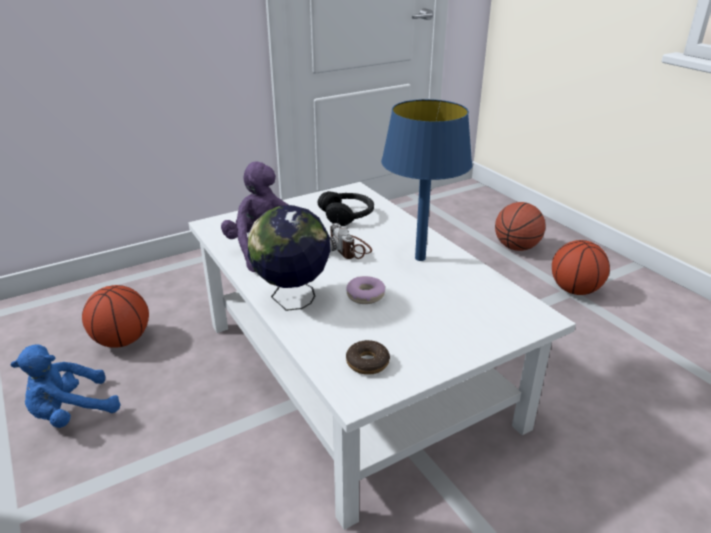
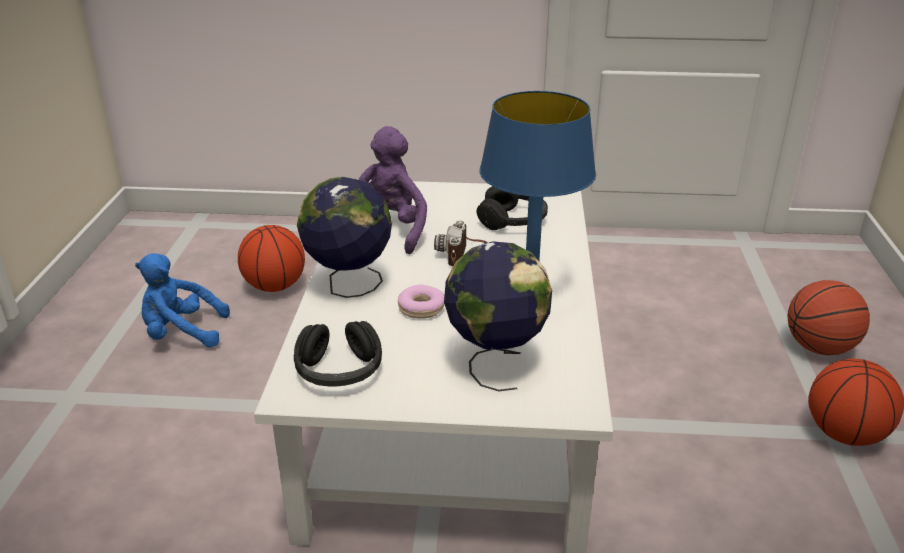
camera: 35 degrees right, 0 degrees up
(367, 363) = (339, 370): donut -> black headphones
(460, 311) = (495, 363): none -> globe

